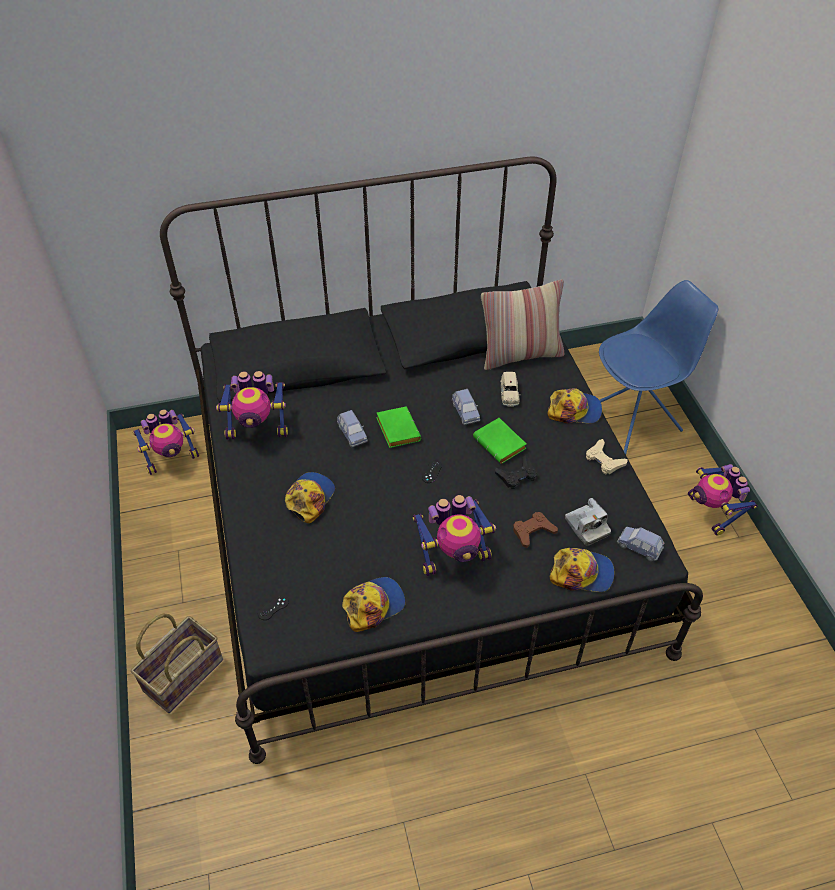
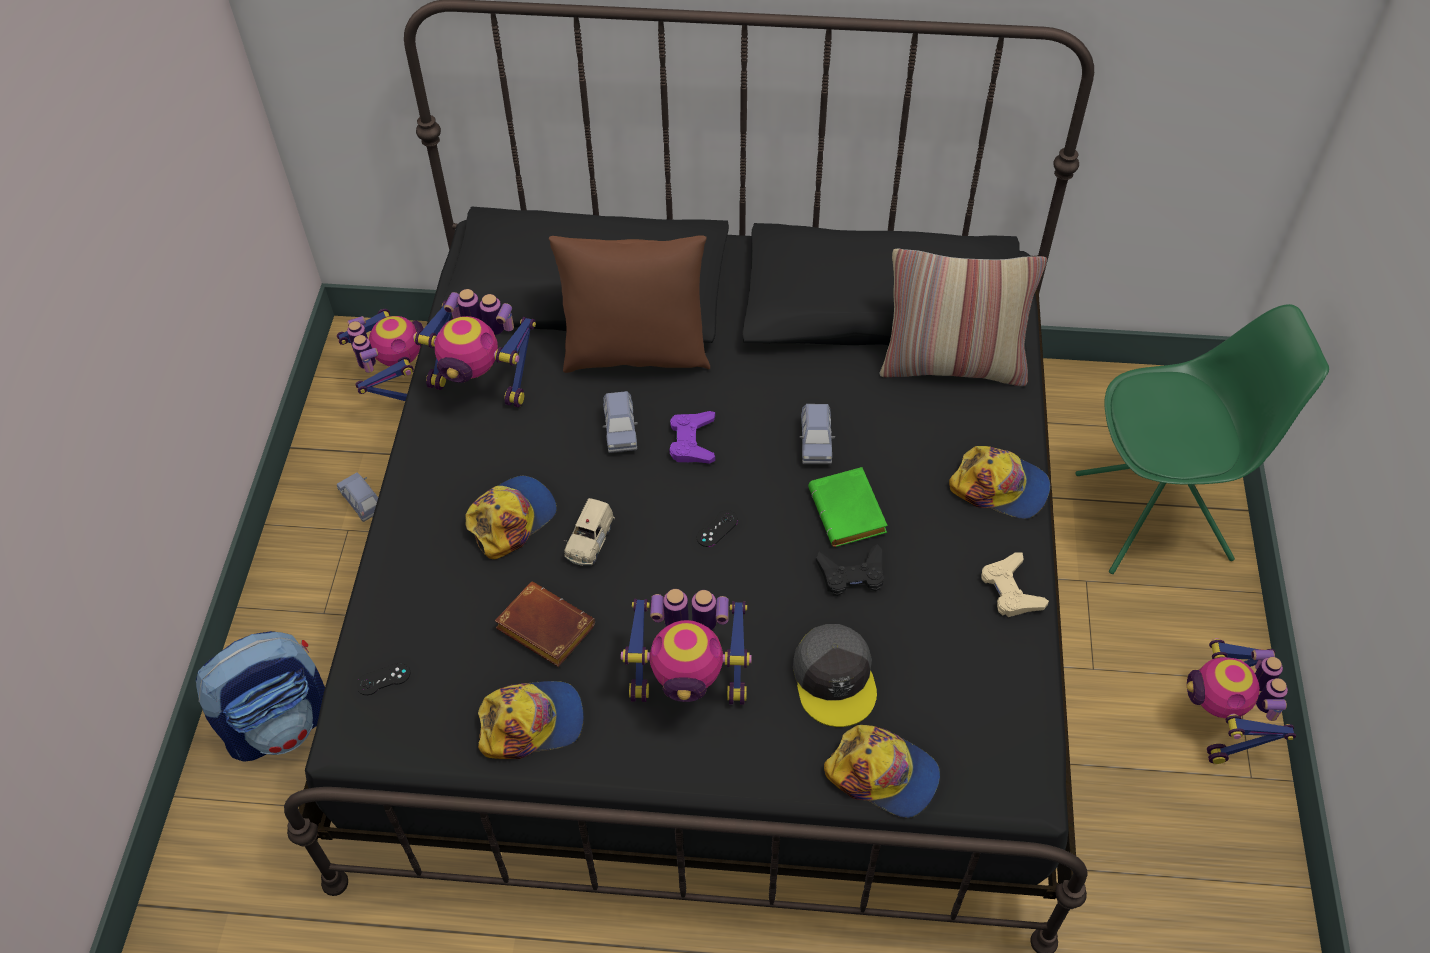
camera: 20 degrees right, 5 degrees up
(172, 459) = (394, 383): toy robot -> toy robot turned 105 degrees counterclockwise
(183, 674) = (282, 723): basket -> backpack
(341, 391) = (635, 353): none -> brown pillow
(356, 552) = (542, 629): none -> brown book
(396, 429) = (692, 441): green book -> purple game controller
(509, 395) = (901, 432): beige toy car -> beige toy car (589, 541)
(533, 531) = (835, 679): brown game controller -> grey cap
(586, 527) = (927, 698): camera -> none
(634, 419) = (1156, 516): blue chair -> green chair
(639, 547) = (1000, 760): blue toy car -> blue toy car (362, 502)

